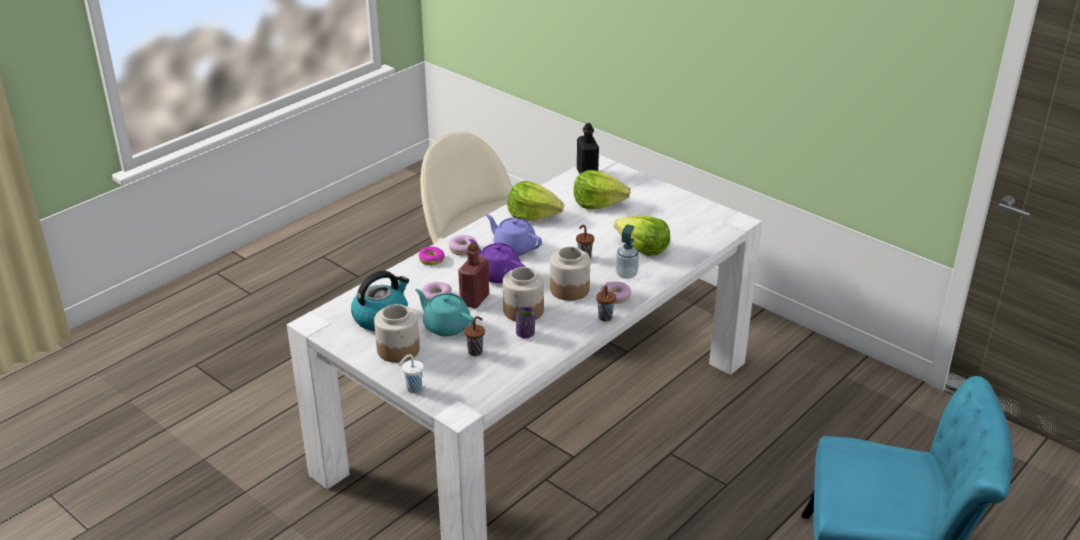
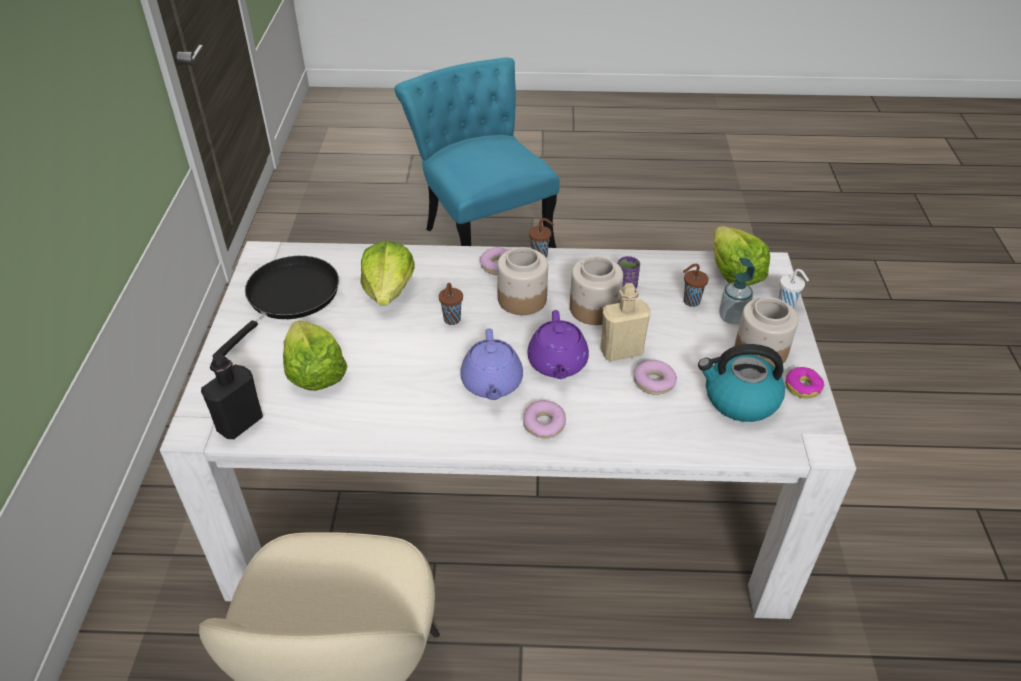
camera: 130 degrees left, 10 degrees up
(431, 260) = (596, 436): donut -> donut (802, 387)
(446, 326) = (685, 344): turquoise teapot -> none
(474, 300) = (621, 351): red bottle -> beige bottle
(533, 215) = (401, 411): lettuce -> lettuce (734, 272)
(626, 274) = (451, 277): soap dispenser -> soap dispenser (732, 317)
(678, 216) = (289, 298): none -> black frying pan

